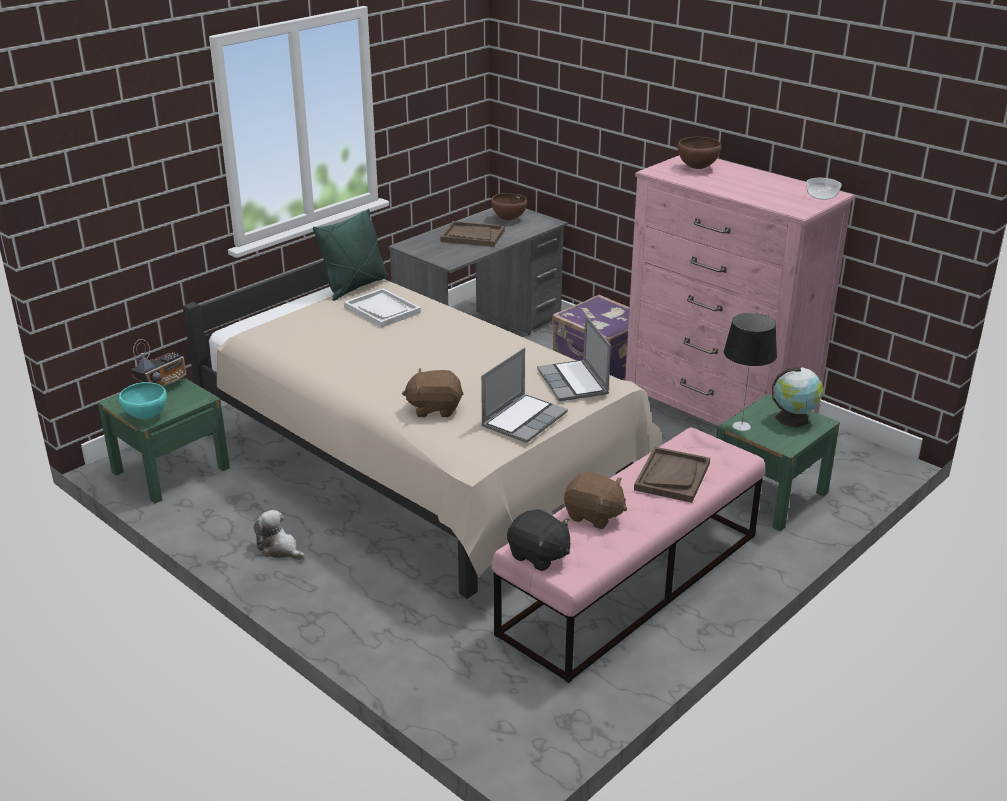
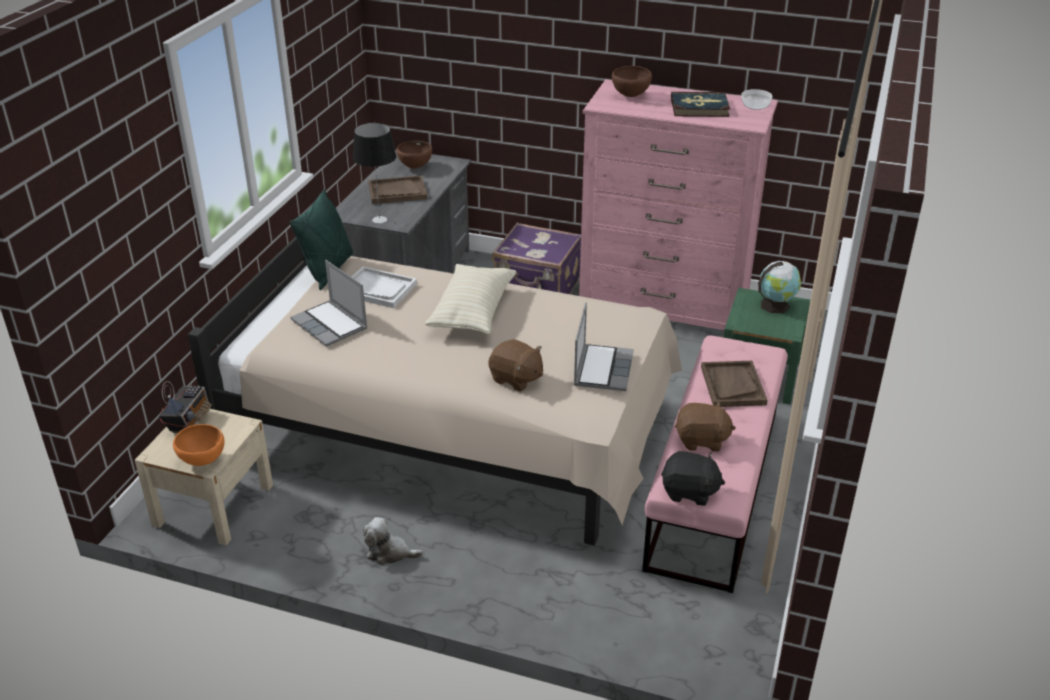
camera: 25 degrees left, 5 degrees up
(146, 417) = (202, 461): turquoise bowl -> orange bowl
(171, 470) = (214, 505): green nightstand -> beige nightstand
(434, 408) = (516, 379): brown plush toy -> brown plush toy turned 120 degrees counterclockwise
(448, 345) = (472, 311): none -> beige pillow
(574, 383) = (613, 321): laptop -> laptop (331, 325)
(741, 426) = (742, 323): table lamp -> table lamp (379, 219)
(758, 188) = (699, 107): none -> book

